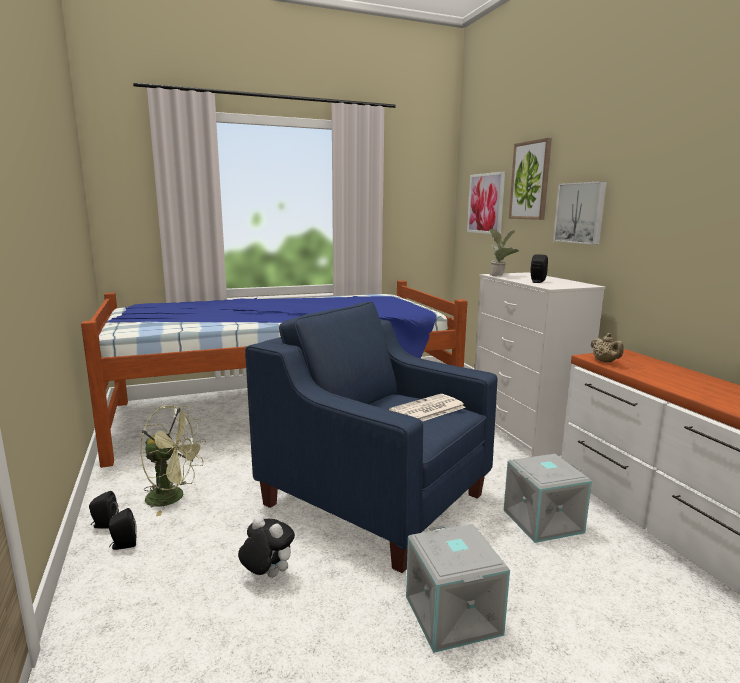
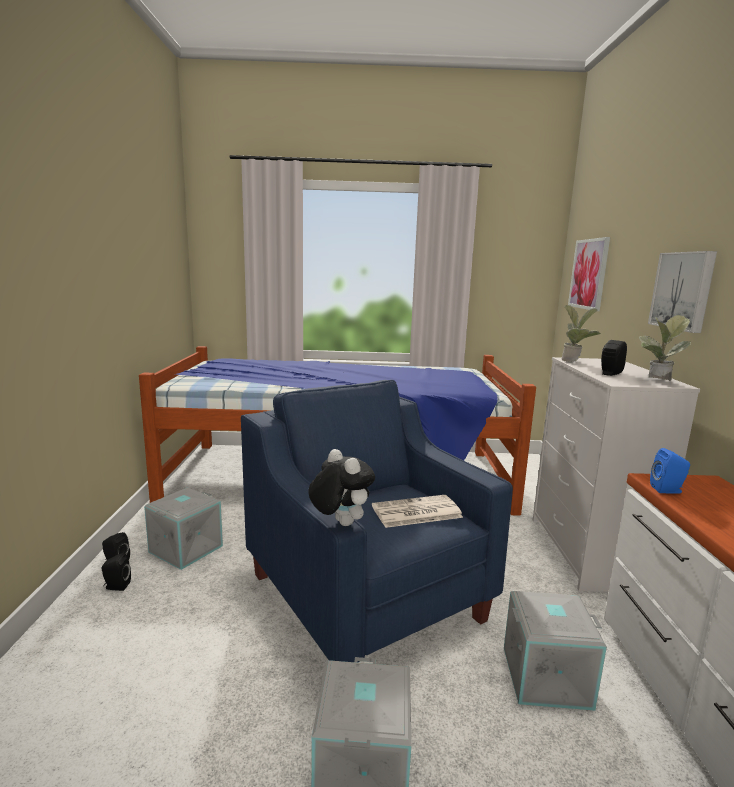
camera: 20 degrees right, 0 degrees up
(173, 497) = (185, 548): green fan -> grey storage box
(267, 575) = (209, 655): plush toy -> plush toy (339, 523)
(530, 180) = (634, 248): picture -> none
(572, 284) = (656, 380): none -> potted plant
(605, 362) = (668, 490): beige teapot -> blue speaker

